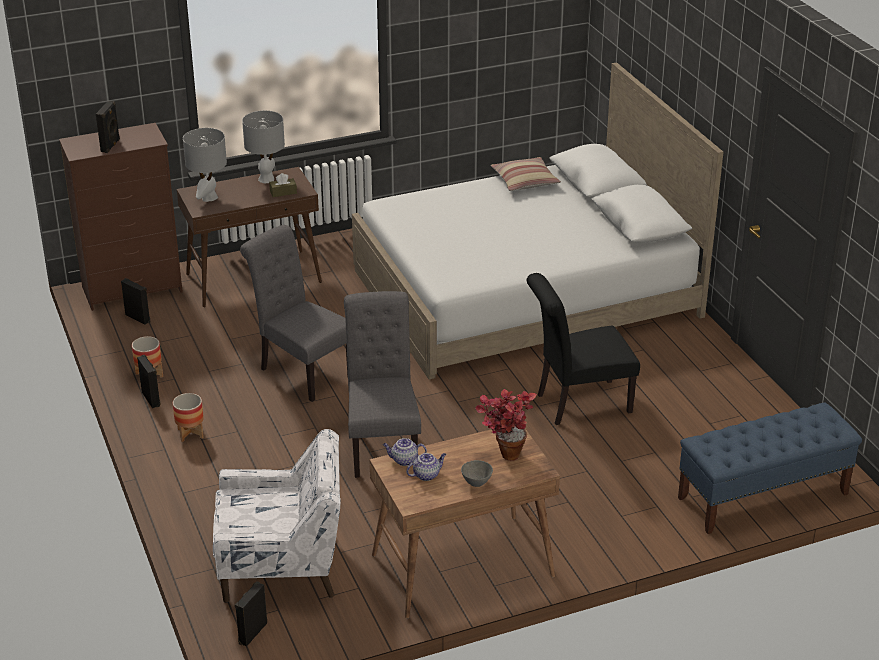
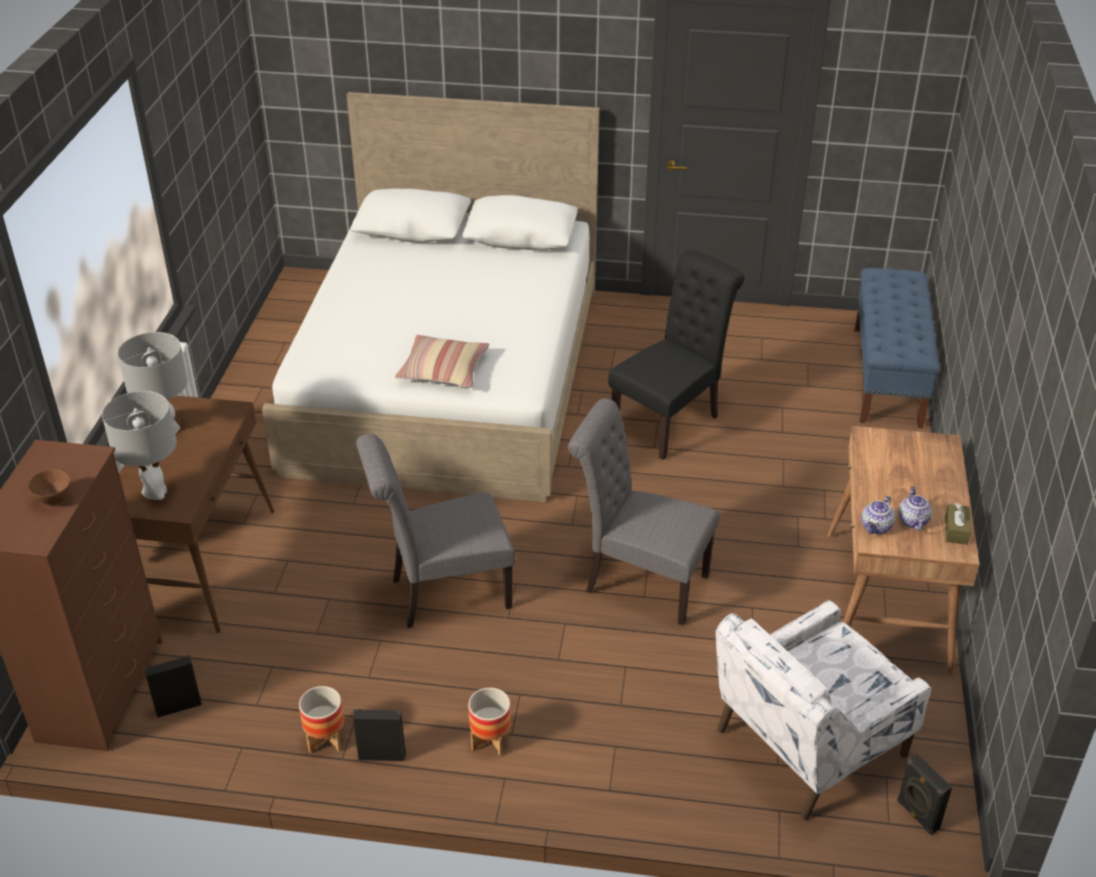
camera: 60 degrees left, 5 degrees up
(111, 146) = (53, 500): black speaker -> brown bowl
(282, 565) = (807, 744): white armchair -> white armchair turned 150 degrees counterclockwise
(283, 192) = (216, 426): brown tissue box -> brown tissue box (956, 530)
(476, 483) = (946, 492): grey bowl -> none
(503, 452) = (901, 455): potted plant -> none
(525, 181) = (362, 265): pillow -> pillow (443, 370)
(577, 404) = (671, 421): black chair -> black chair turned 150 degrees counterclockwise

